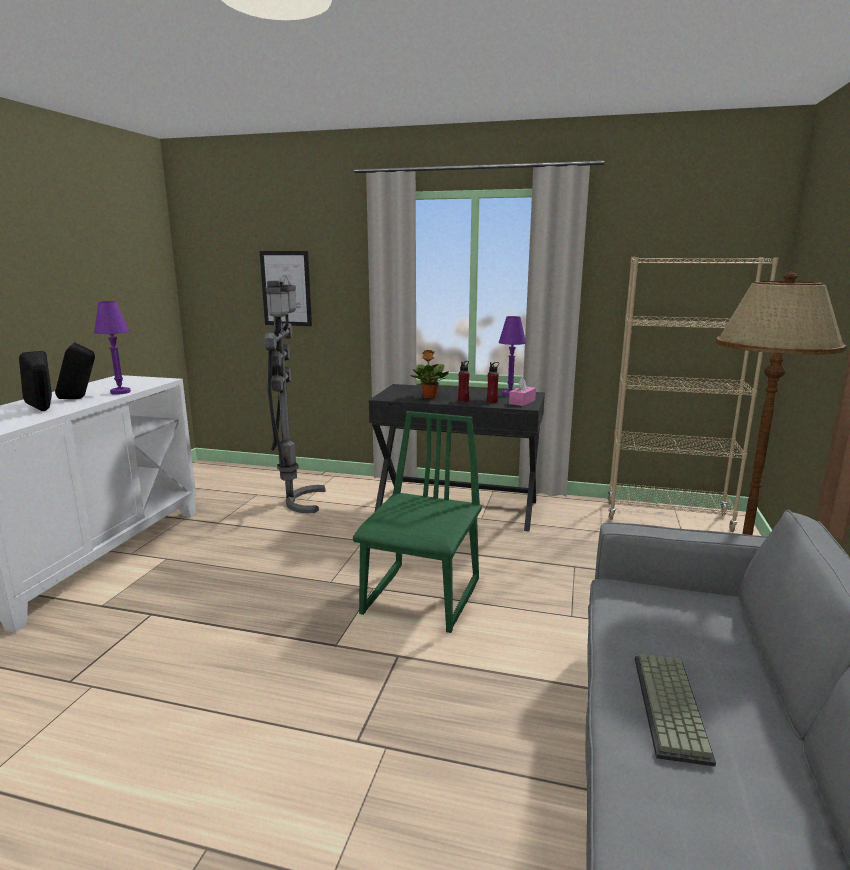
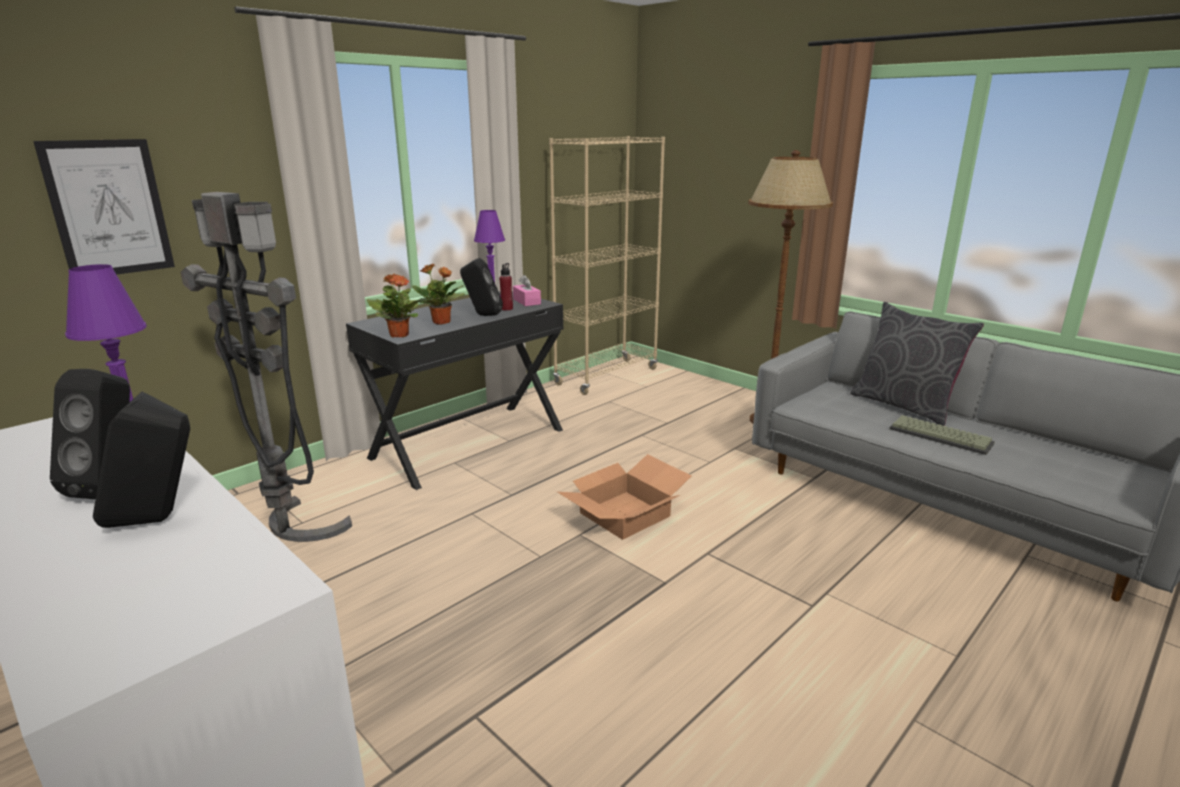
camera: 60 degrees left, 5 degrees up
(386, 396) = (399, 335): none -> potted plant
(423, 598) = (624, 513): green chair -> cardboard box
(463, 400) = (482, 315): red bottle -> black speaker
(748, 666) = (904, 406): none -> grey pillow

